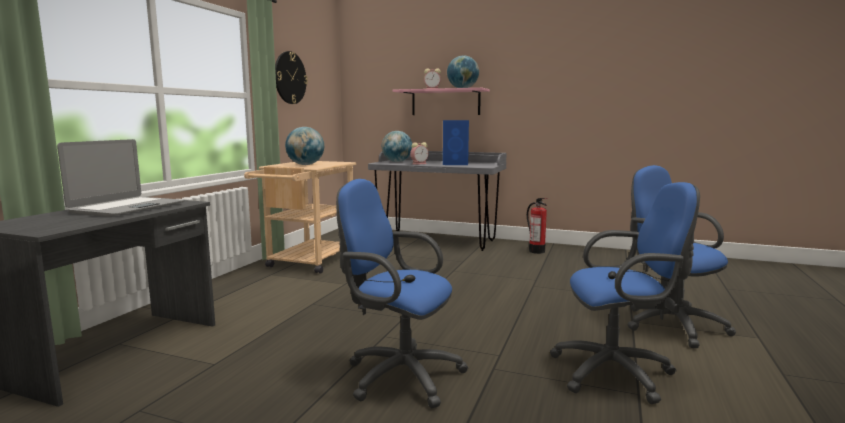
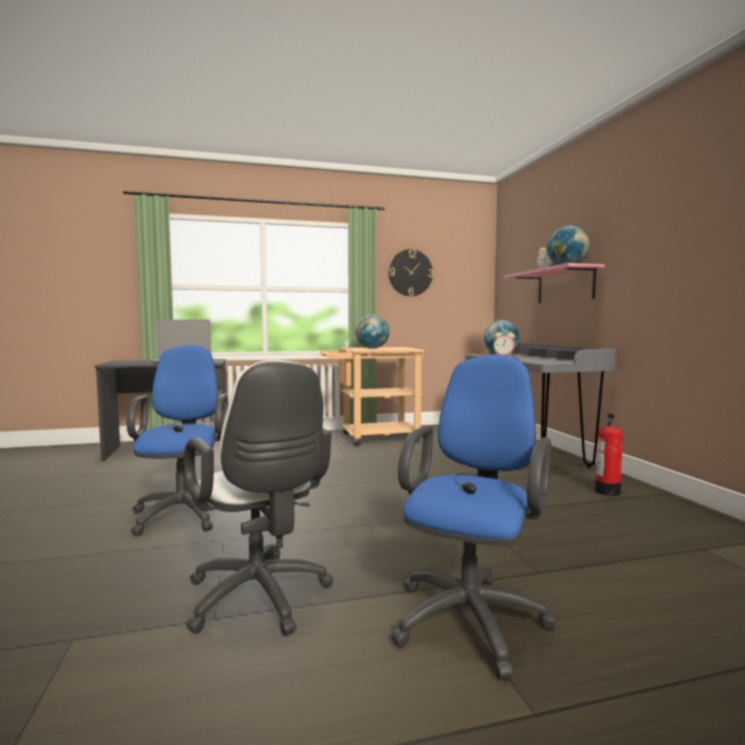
camera: 55 degrees right, 5 degrees down
(456, 164) = (538, 359): blue speaker -> none
(618, 373) = (260, 600): blue office chair -> white office chair

